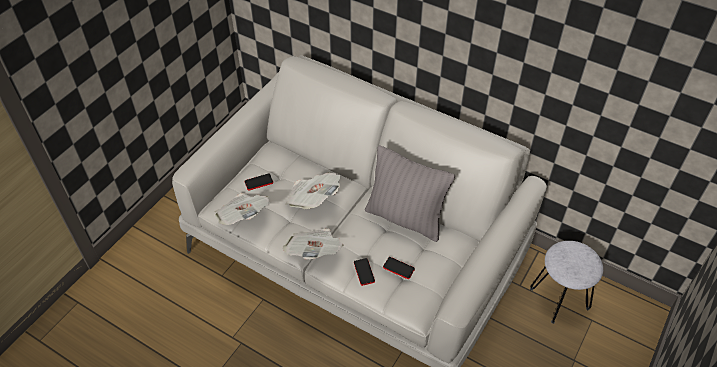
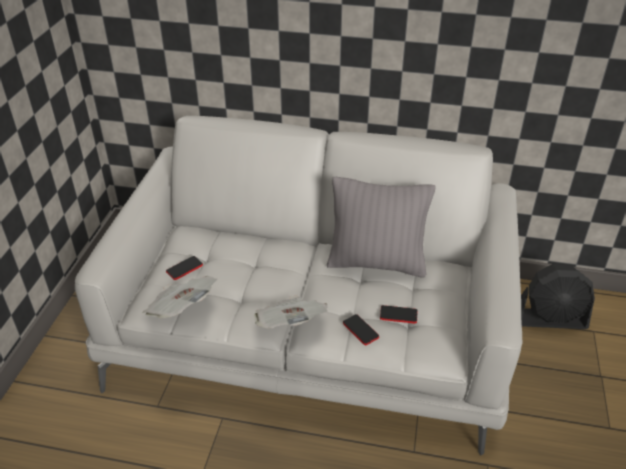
camera: 20 degrees left, 10 degrees down
(313, 199) = (260, 270): newspaper -> none
(560, 298) = (550, 319): grey stool -> black fan

